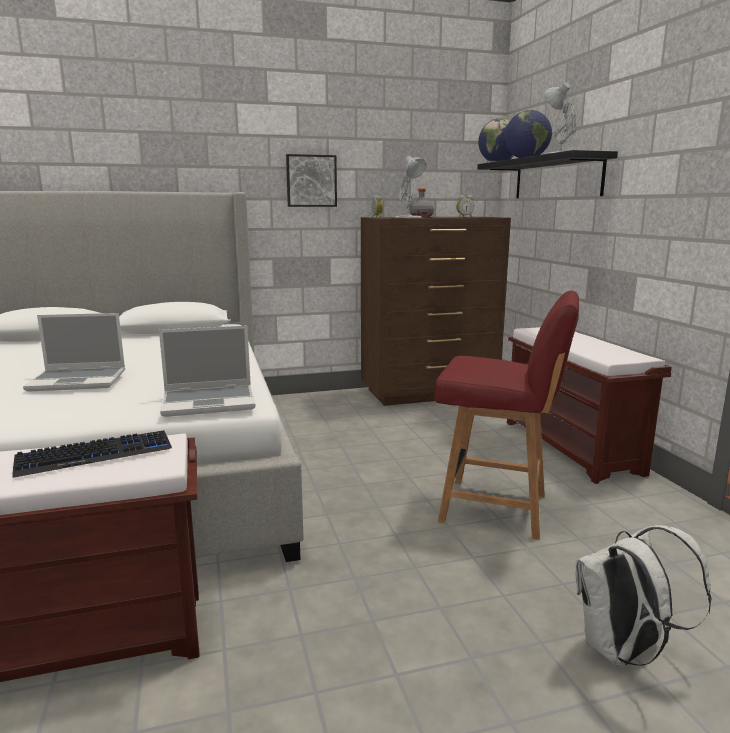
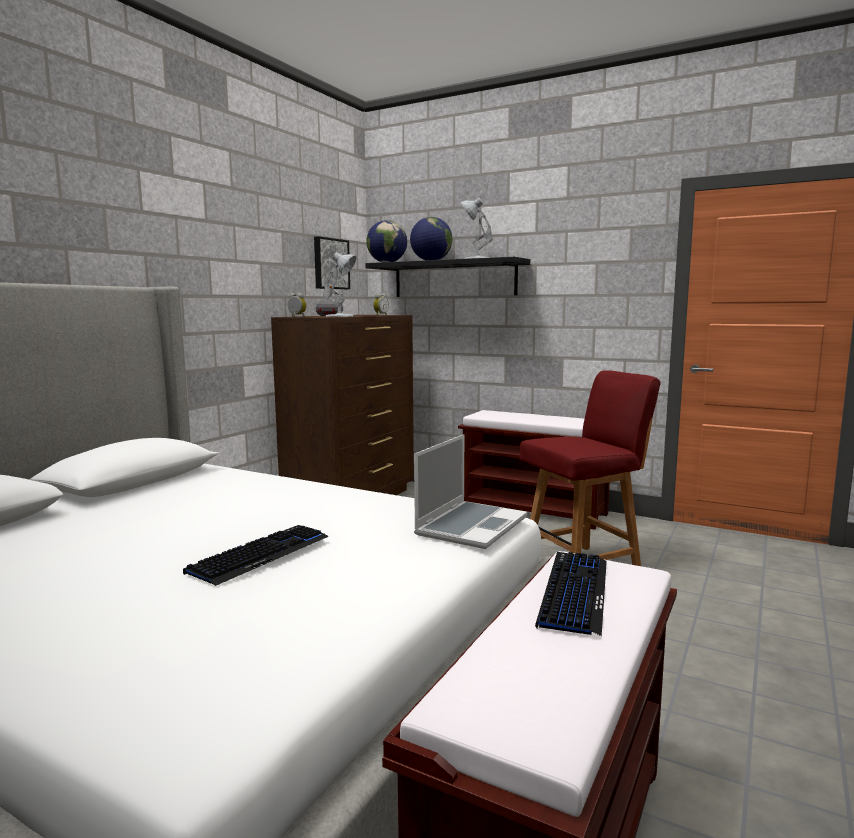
camera: 45 degrees left, 5 degrees down
(79, 380) = (260, 555): laptop -> keyboard
(311, 181) = (222, 275): picture -> picture (330, 264)
(623, 651) = (788, 613): white backpack -> none

